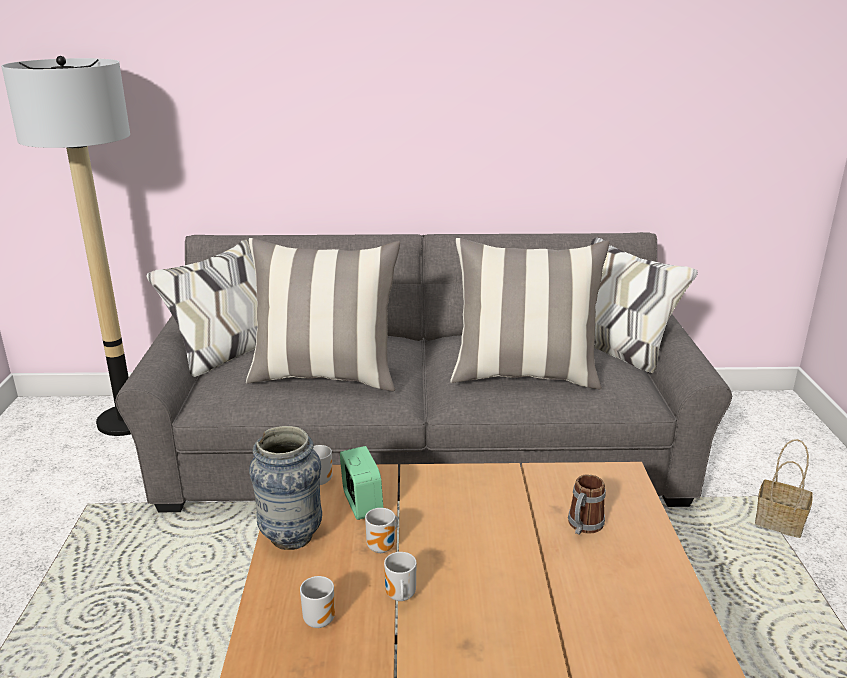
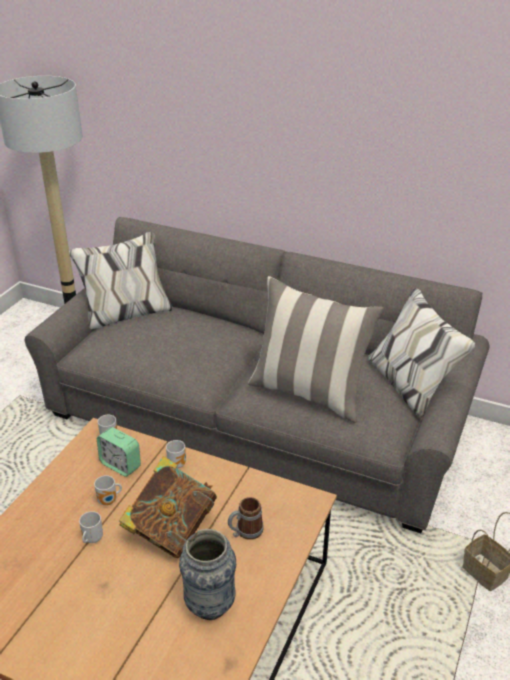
camera: 25 degrees right, 10 degrees up
(291, 536) = (63, 474): vase -> vase (210, 605)
(320, 619) = (38, 536): mug -> mug (178, 464)
(325, 377) = (168, 354): pillow -> none
(362, 504) = (120, 465): alarm clock -> alarm clock turned 120 degrees clockwise
(493, 552) = (171, 529): none -> book

